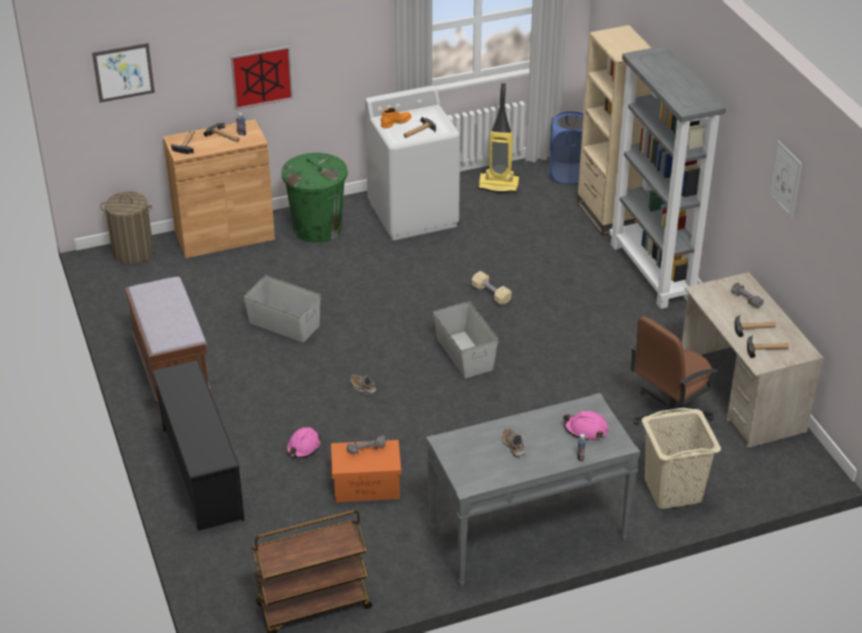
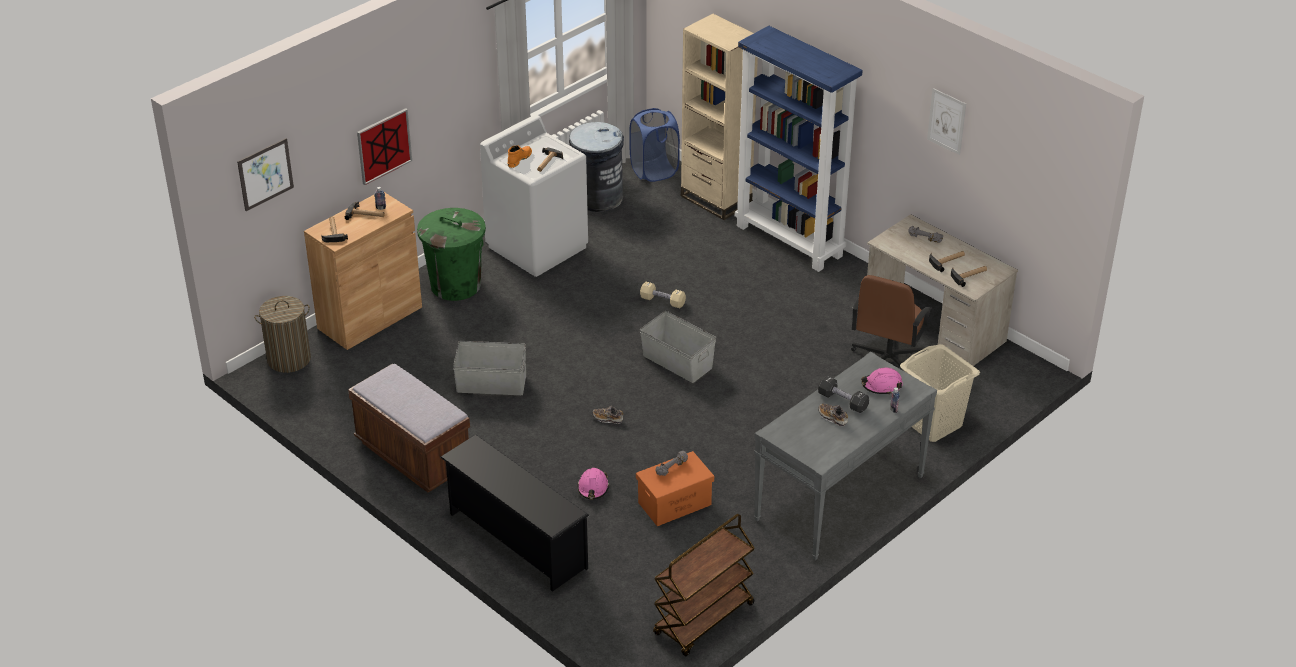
camera: 25 degrees left, 0 degrees up
(499, 185) = (597, 197): vacuum cleaner -> grey trash can
(535, 433) = (842, 401): none -> black dumbbell
(653, 272) = (790, 241): grey bookcase -> blue bookcase

